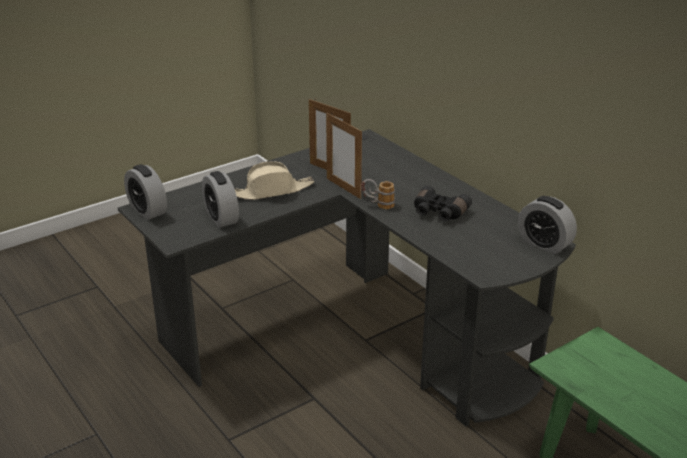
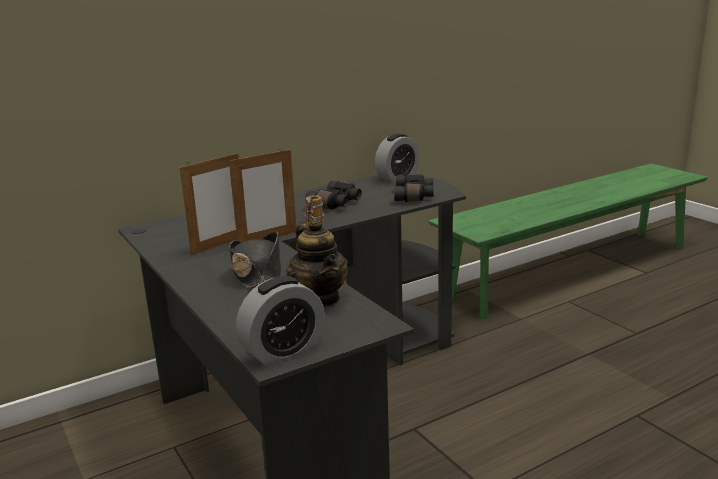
camera: 85 degrees left, 10 degrees down
(221, 218) = (320, 299): alarm clock -> teapot
(271, 191) = (257, 273): beige hat -> black hat
(471, 255) = (414, 196): none -> black binoculars

